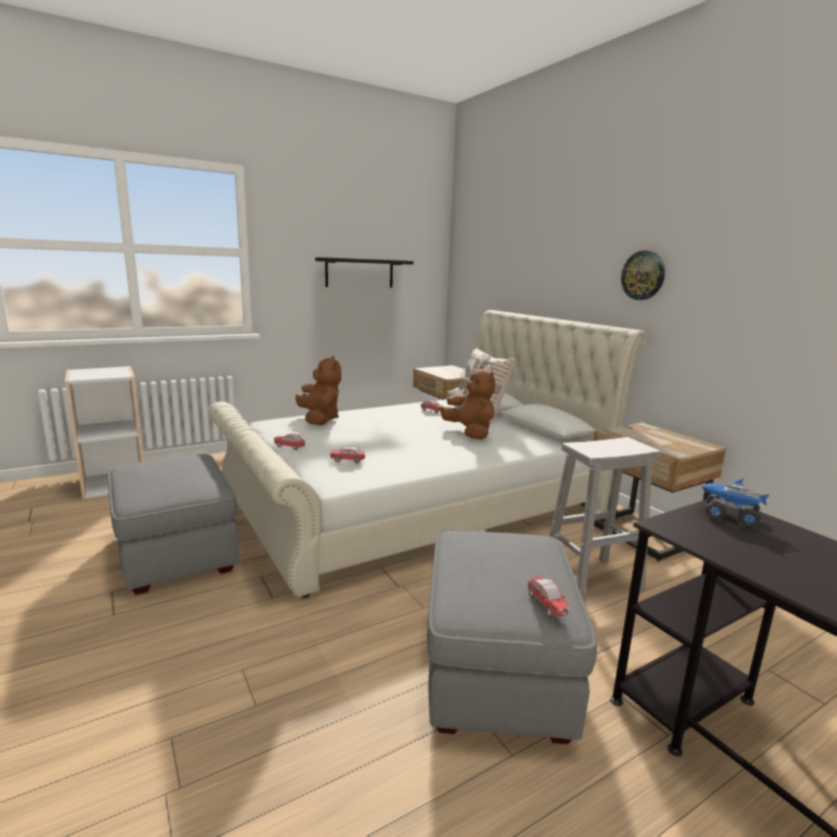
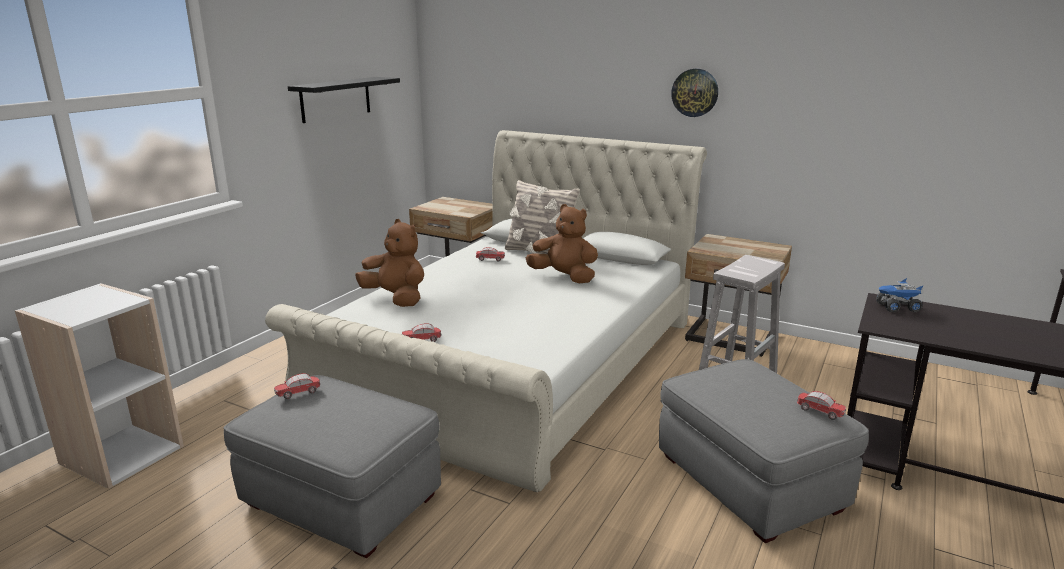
camera: 30 degrees left, 5 degrees up
(347, 461) = (506, 339): toy car -> toy car (298, 393)

